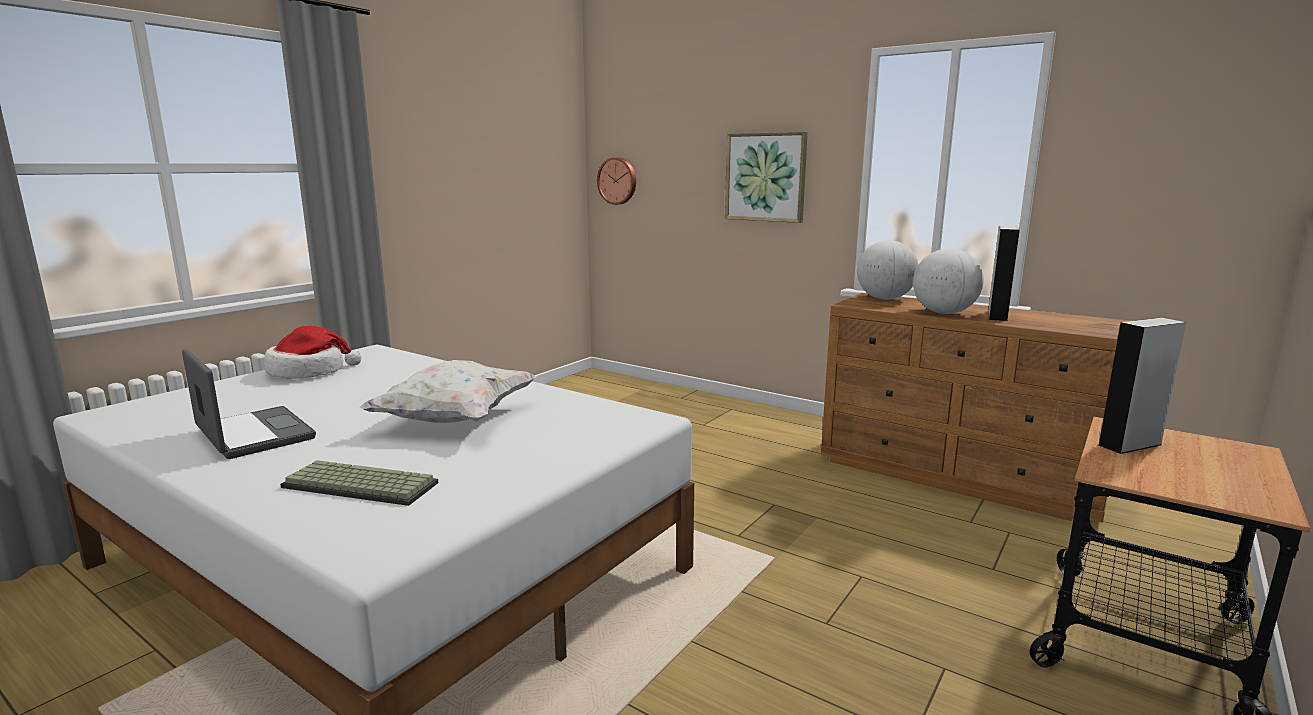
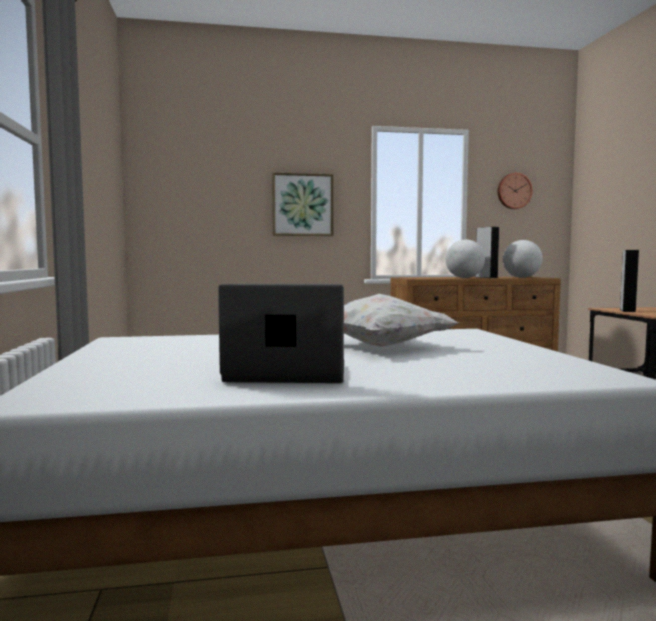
camera: 45 degrees left, 10 degrees down
(309, 371) = (126, 352): hat -> none
(357, 486) = (483, 369): keyboard -> none
(618, 181) = (162, 207): wall clock -> wall clock (513, 191)
(885, 299) = (415, 277): globe -> globe (522, 277)

